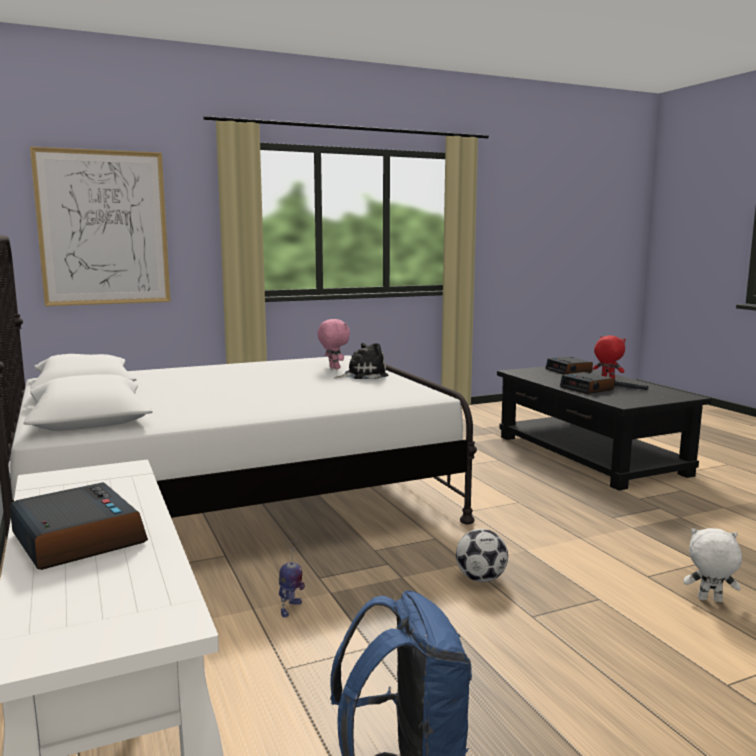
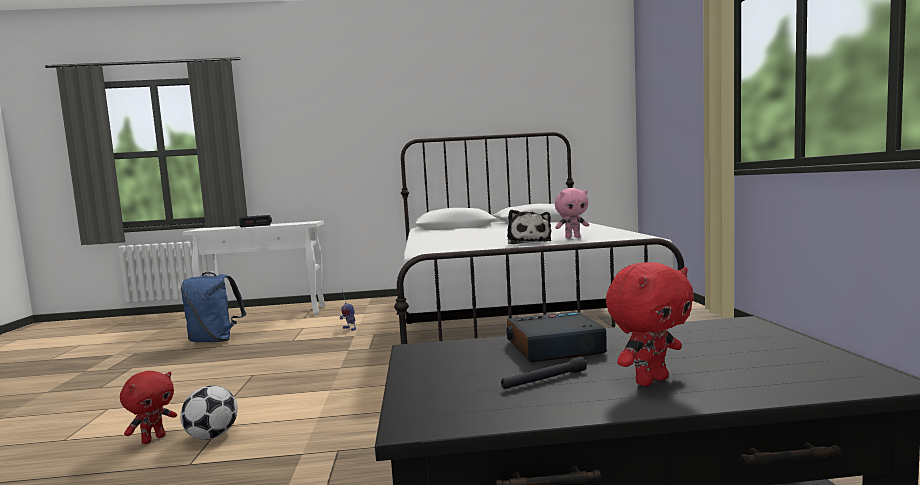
camera: 110 degrees right, 5 degrees down
(103, 228) = (666, 114): picture -> none
(481, 579) = (313, 368): football -> football (212, 436)
(569, 371) = (779, 365): alarm clock -> none
(709, 600) = (153, 439): white plush toy -> red plush toy

